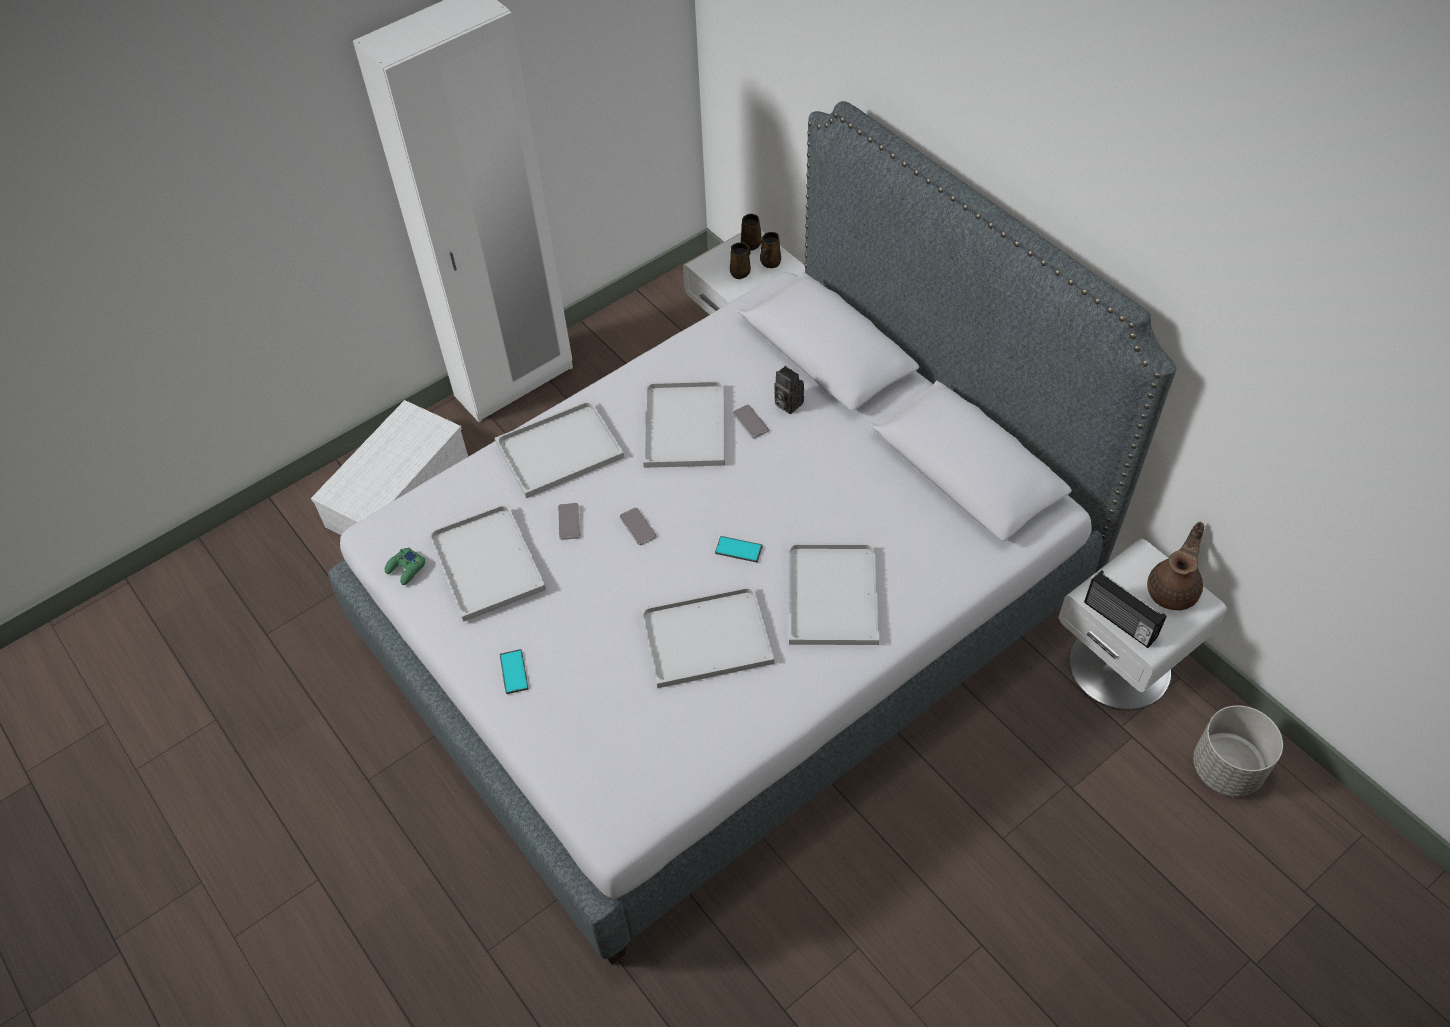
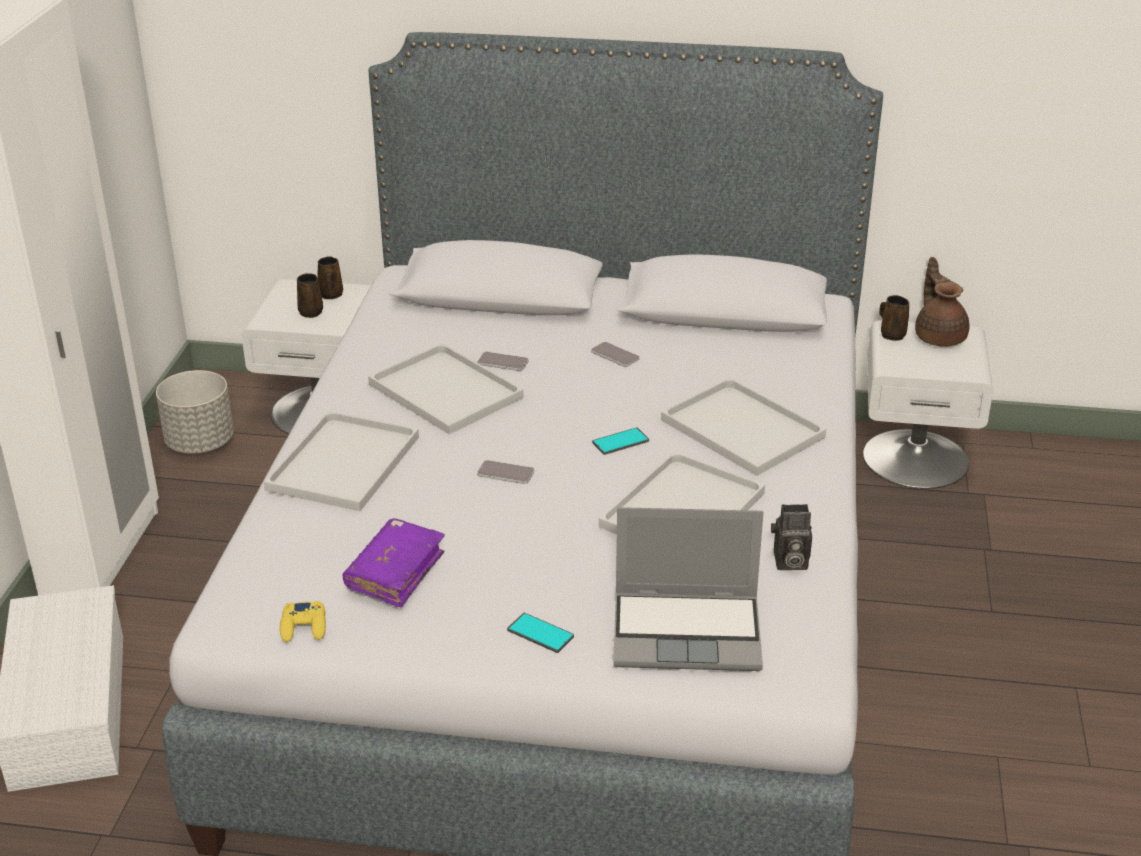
camera: 45 degrees left, 20 degrees down
(406, 569) = (304, 627): green game controller -> yellow game controller
(488, 564) = (395, 572): white tray -> purple book
(569, 522) = (433, 502): phone -> phone (615, 355)
(591, 738) = (688, 632): none -> laptop
(751, 243) = (293, 290): brown mug -> brown mug (891, 334)
(786, 403) = (517, 338): camera -> camera (788, 562)
(1119, 621) = (932, 371): radio -> none
(1227, 768) = (1066, 475): grey planter -> grey planter (200, 443)

